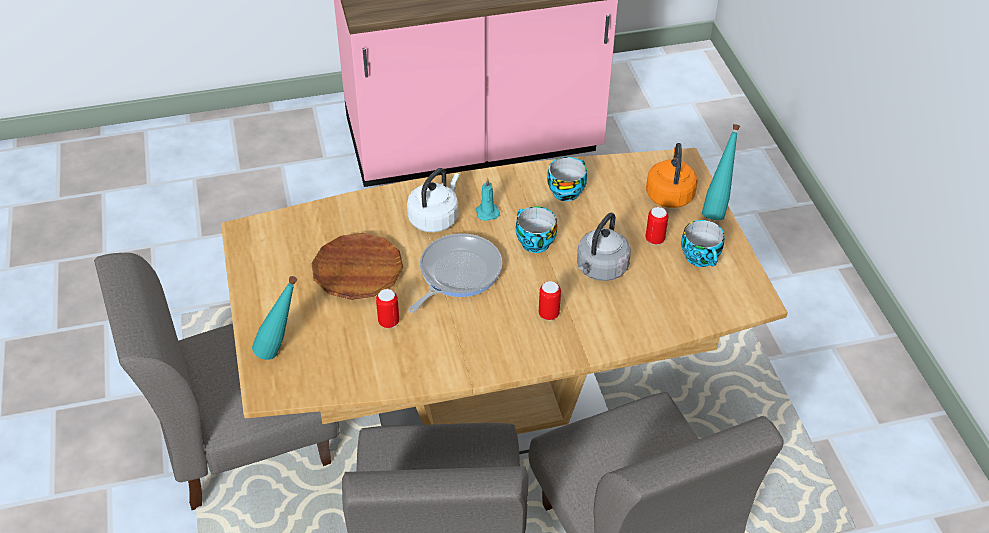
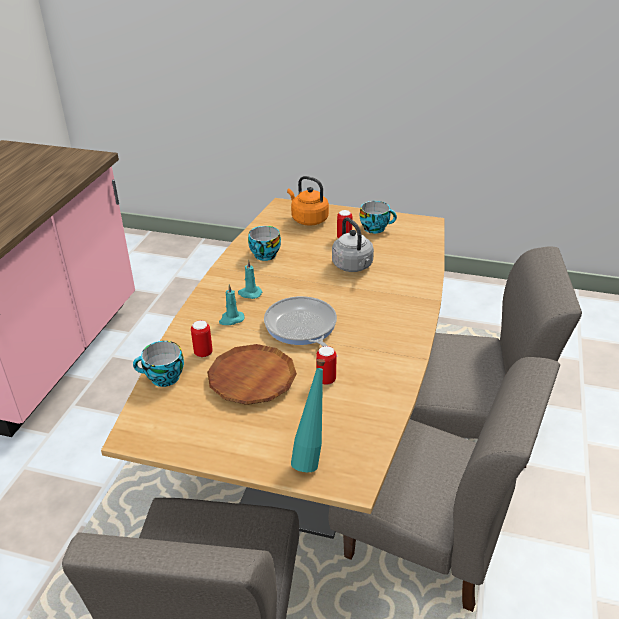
camera: 60 degrees left, 10 degrees down
(435, 218) = (231, 319): white kettle -> turquoise candle
(533, 242) = (301, 284): cup -> cup (163, 378)
(548, 314) = (379, 301): can -> can (203, 353)
(716, 209) = (338, 209): turquoise bottle -> none

